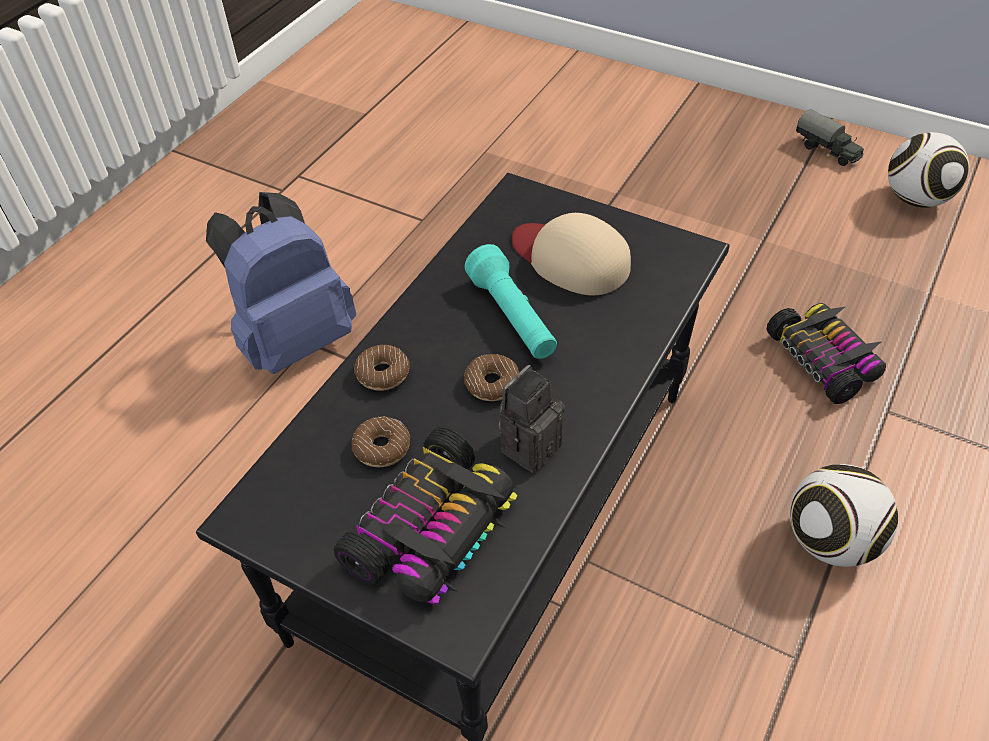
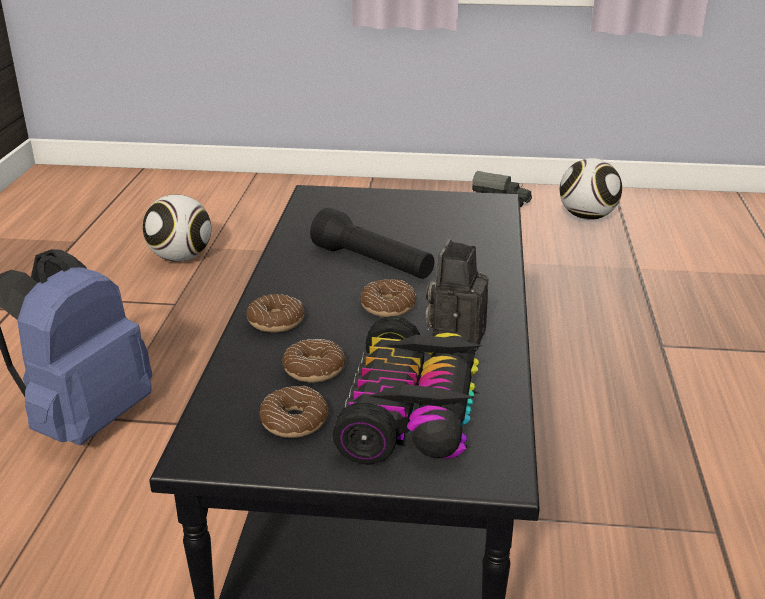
camera: 25 degrees left, 20 degrees down
(332, 506) = (294, 421): none -> donut
(512, 317) = (373, 264): turquoise flashlight -> black flashlight
(570, 258) = (395, 222): beige cap -> none
(825, 359) = (591, 324): toy car -> none
(830, 541) = (683, 441): football -> football (180, 258)

